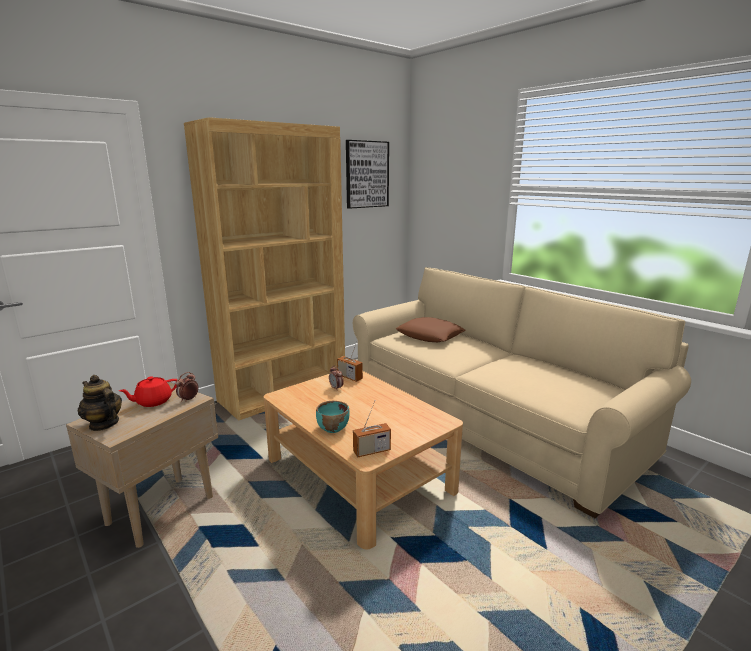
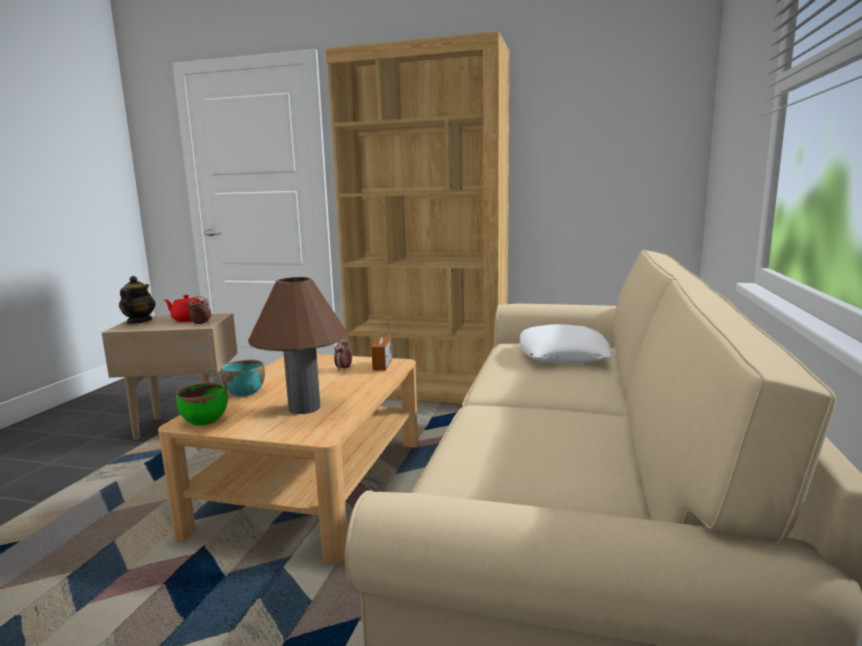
camera: 55 degrees right, 5 degrees down
(366, 174) = (614, 105): picture -> none
(372, 451) = (205, 420): radio -> green bowl
(394, 416) = (304, 408): none -> brown table lamp
(430, 336) = (563, 354): brown pillow -> white pillow

